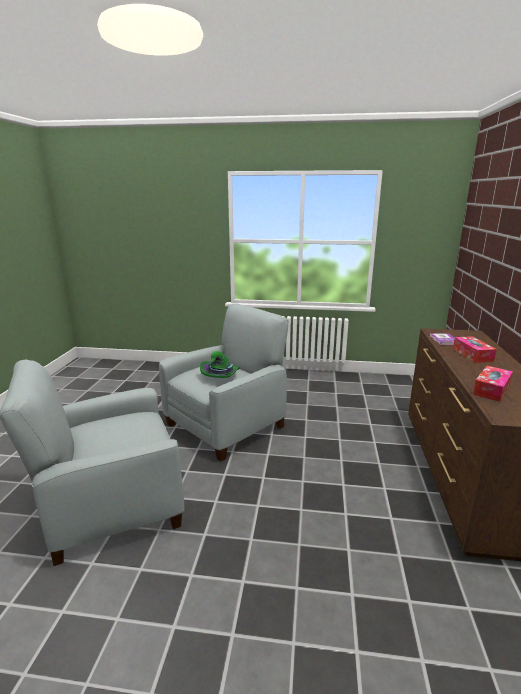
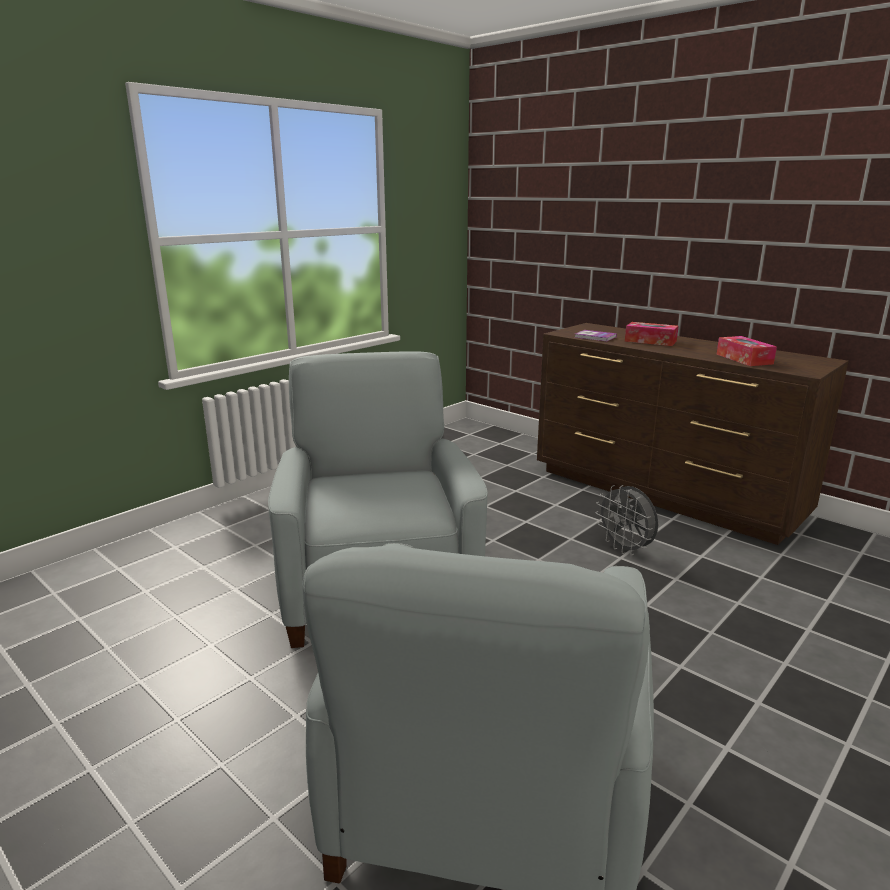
camera: 55 degrees left, 0 degrees up
(221, 376) = (391, 488): green hat -> none
(356, 483) = (625, 549): none -> grey fan

